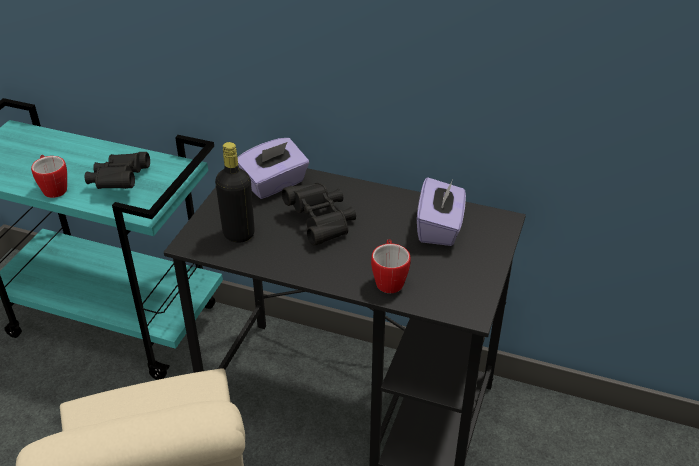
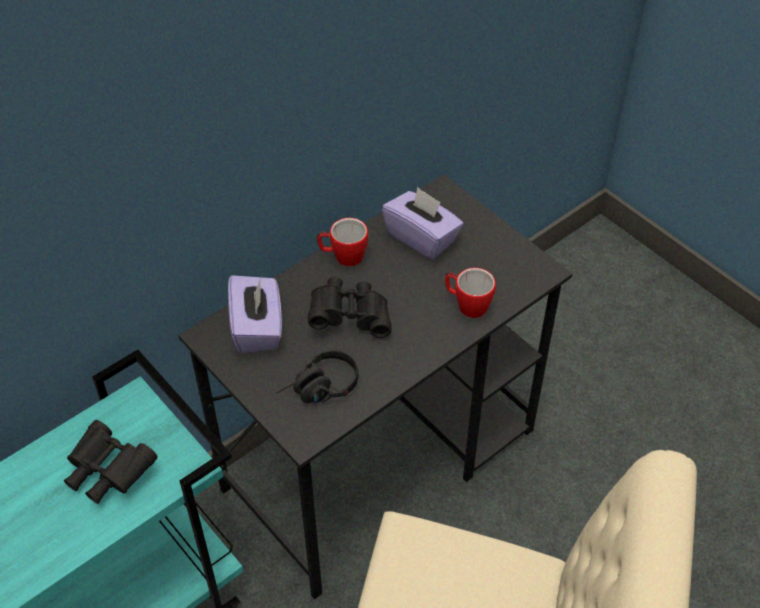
camera: 60 degrees left, 10 degrees up
(53, 188) = (62, 546): mug -> mug (343, 257)
(238, 234) = (319, 390): black bottle -> black headphones

